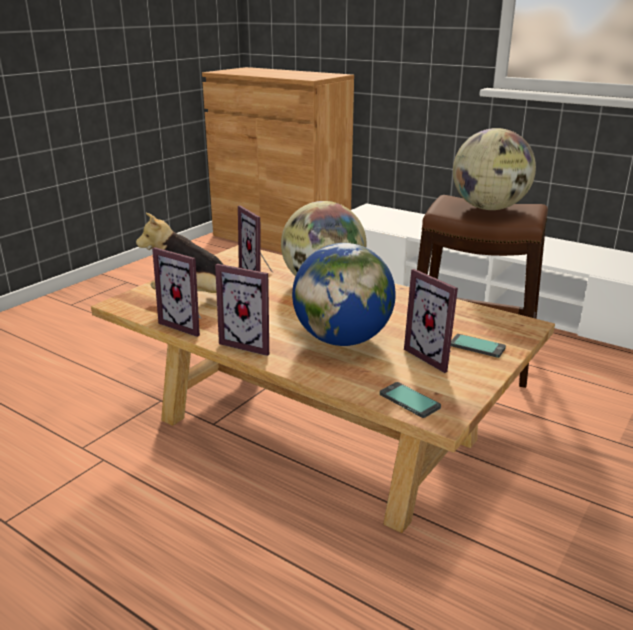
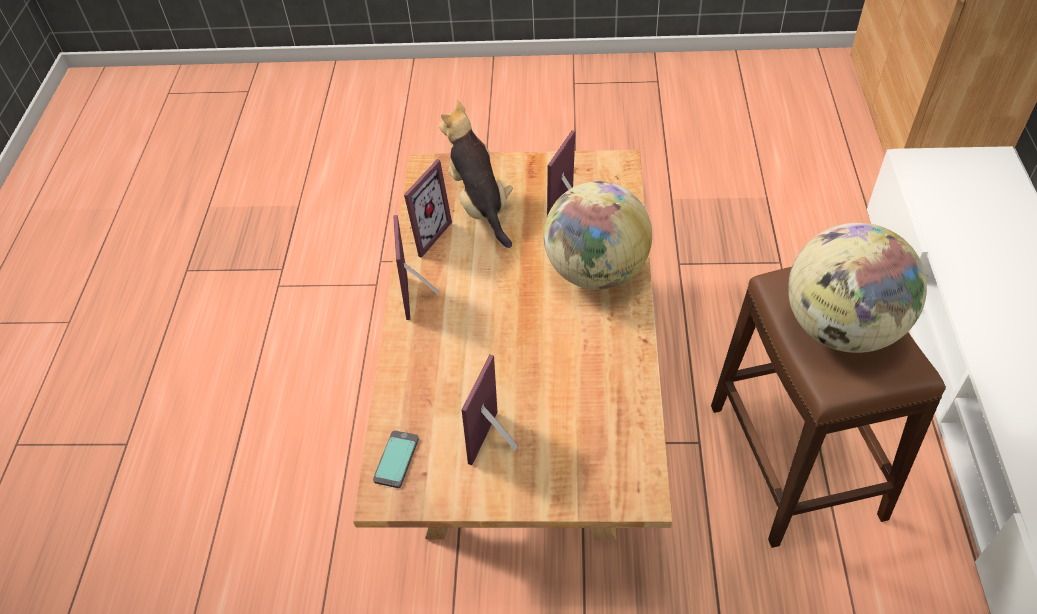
camera: 60 degrees right, 25 degrees up
(188, 324) = (423, 234): picture frame -> picture frame turned 150 degrees counterclockwise
(342, 340) = (477, 354): globe -> none
(477, 346) = (547, 468): phone -> none

